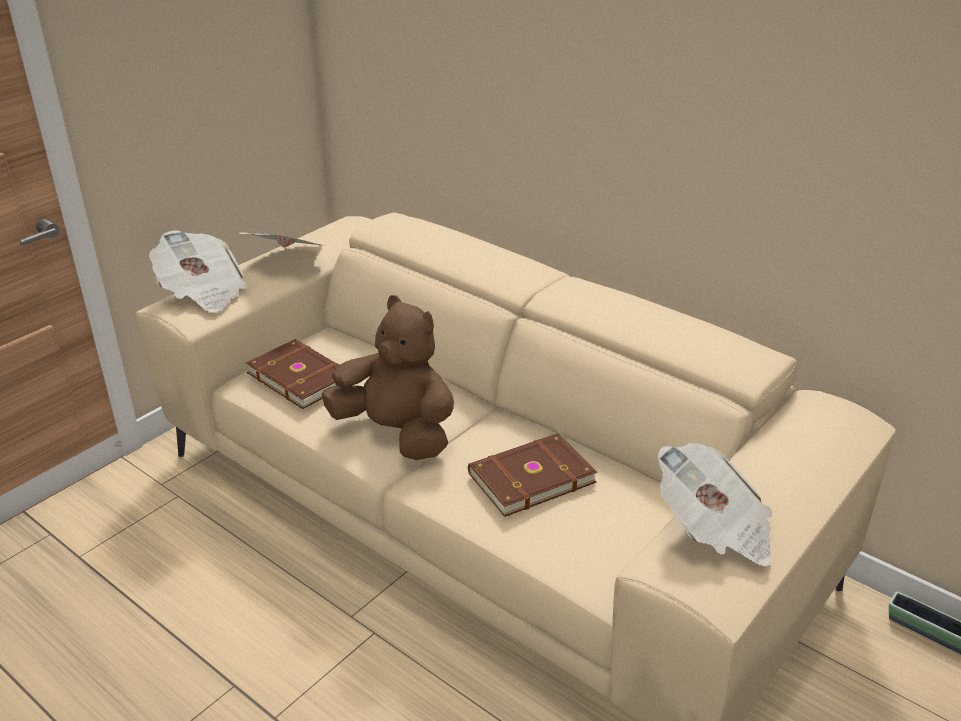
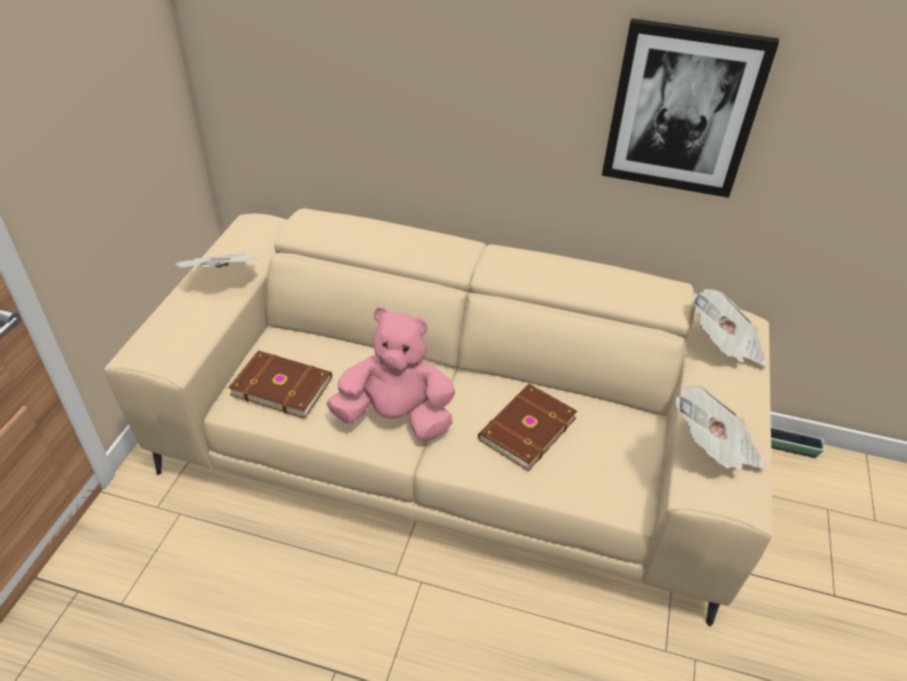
camera: 25 degrees left, 10 degrees up
(202, 292) = (164, 332): newspaper -> newspaper (724, 345)
(396, 433) = (396, 417): brown plush toy -> pink plush toy
(782, 125) = (683, 110): none -> picture

